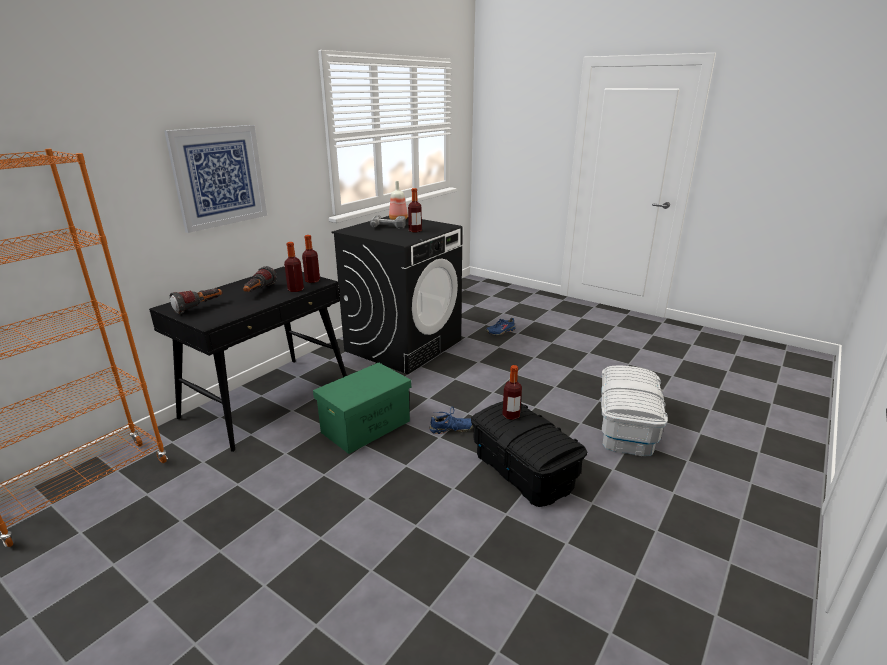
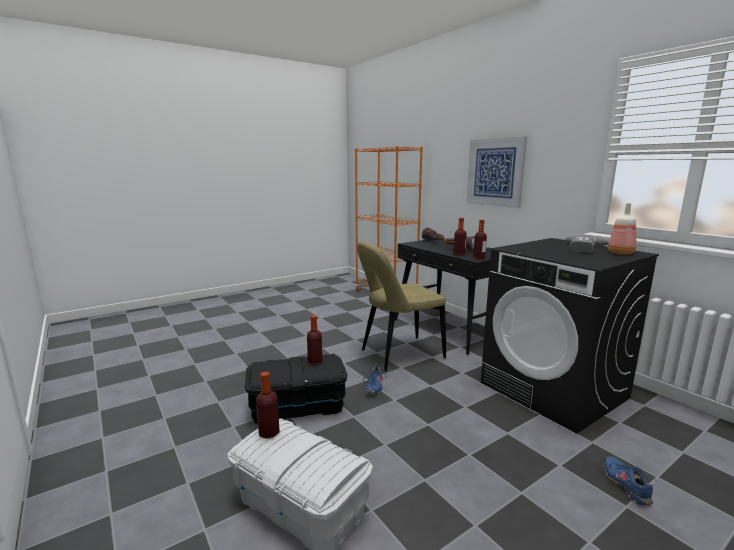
camera: 110 degrees right, 10 degrees down
(365, 427) = (398, 355): green storage box -> beige chair
(415, 231) = (559, 254): bottle -> bottle (269, 433)

